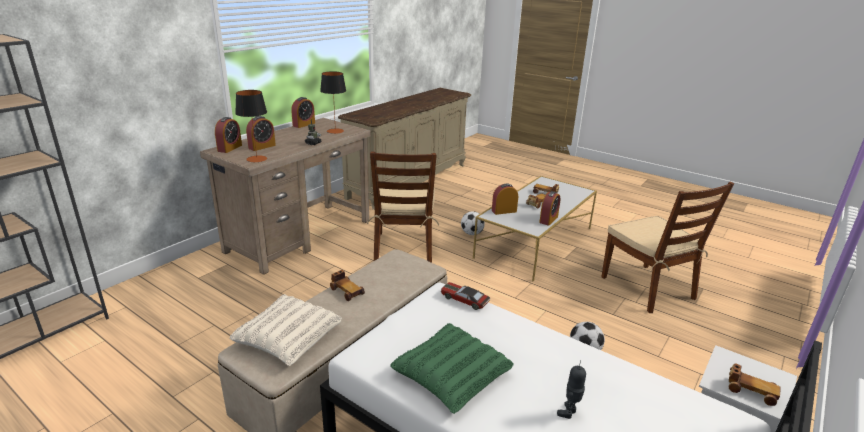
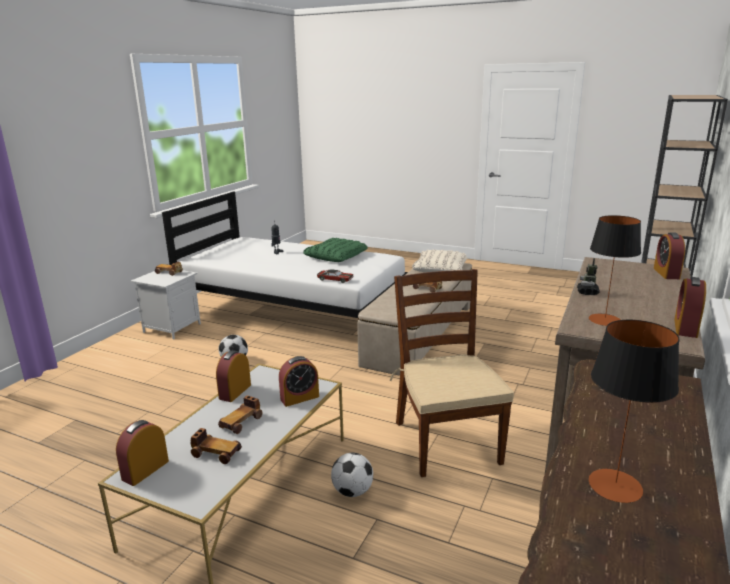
camera: 170 degrees right, 5 degrees down
(256, 159) = (602, 265): table lamp -> table lamp (615, 486)
(262, 147) = (636, 279): alarm clock -> alarm clock (145, 470)
(648, 288) = (116, 431): brown chair -> none

